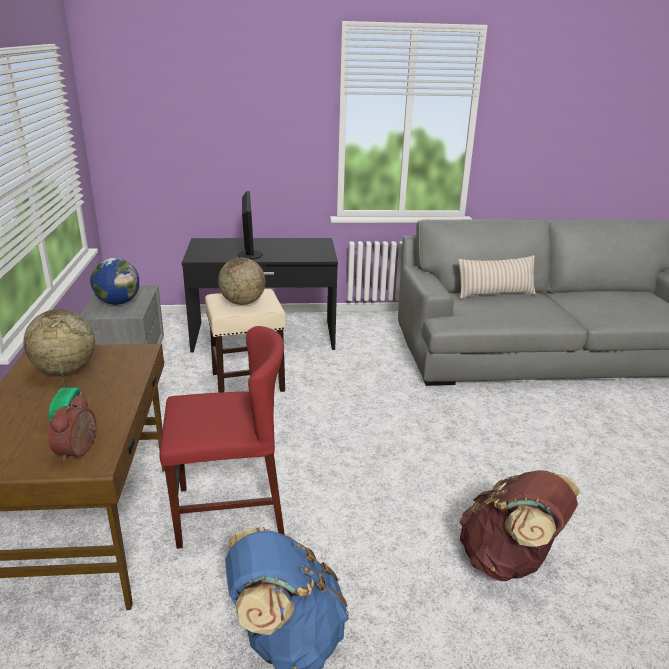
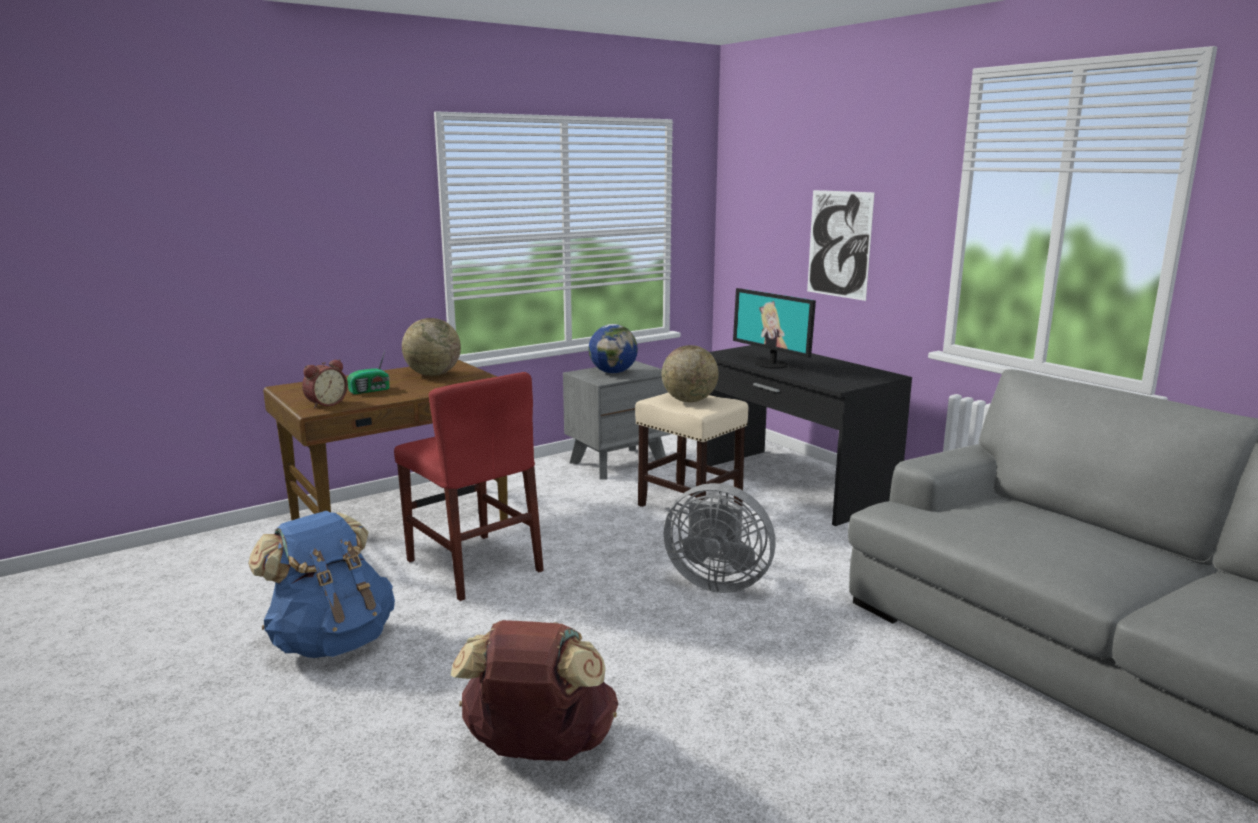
camera: 60 degrees right, 10 degrees down
(79, 451) = (325, 404): alarm clock -> alarm clock turned 150 degrees clockwise
(237, 151) = (839, 244): none -> picture
(249, 255) = (772, 364): monitor -> monitor turned 90 degrees clockwise
(363, 416) = (717, 582): none -> grey fan
(495, 294) = (1064, 520): beige pillow -> none

